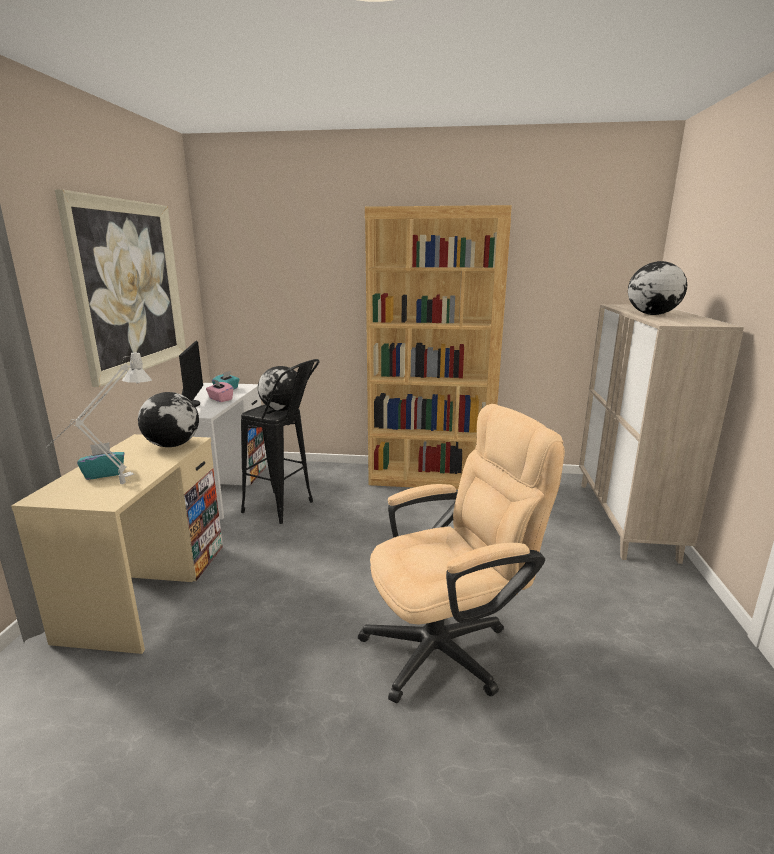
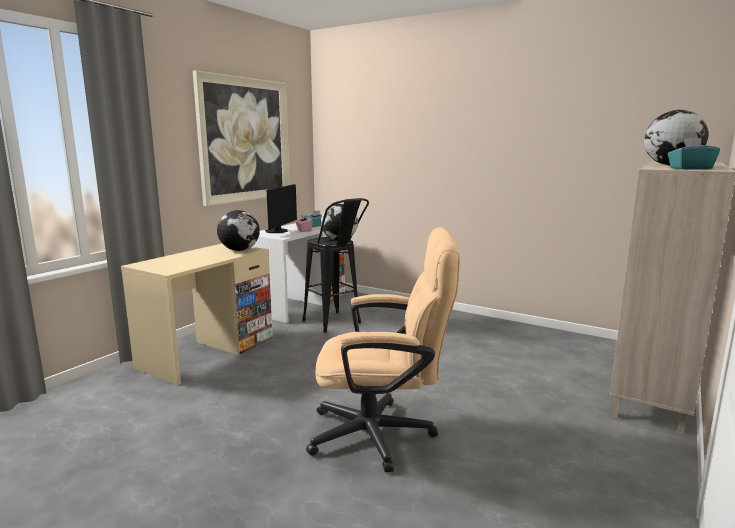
camera: 25 degrees right, 5 degrees down
(104, 473) = (183, 258): turquoise tissue box -> turquoise tissue box (690, 168)
(116, 487) = (181, 265): grey table lamp -> none
(430, 478) = (476, 323): brown bookcase -> none

